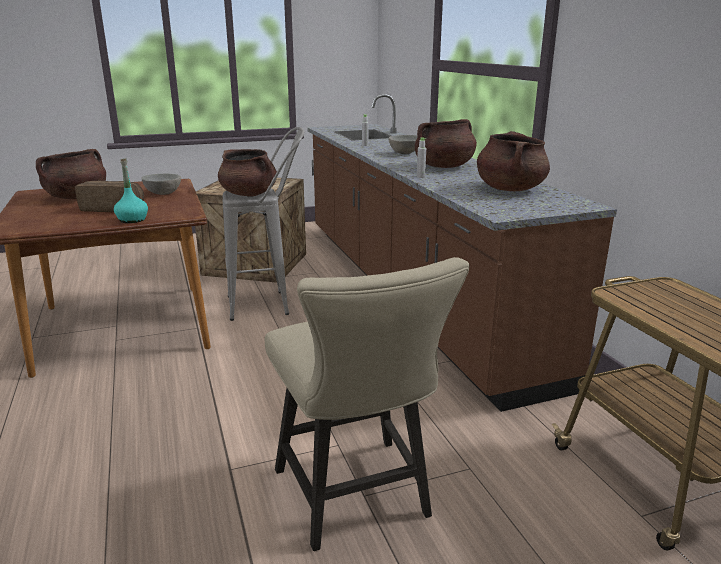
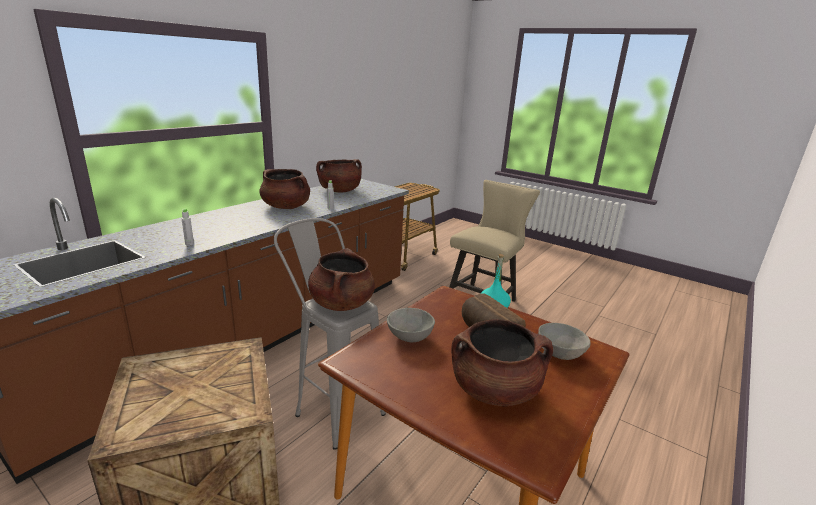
camera: 125 degrees left, 0 degrees up
(405, 153) = (234, 223): grey bowl -> grey bowl (559, 353)

